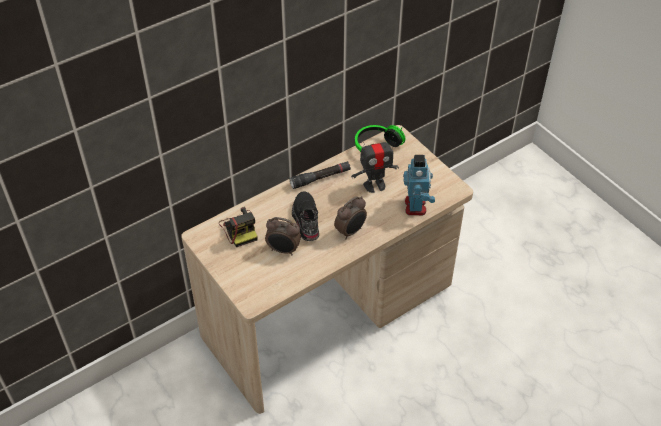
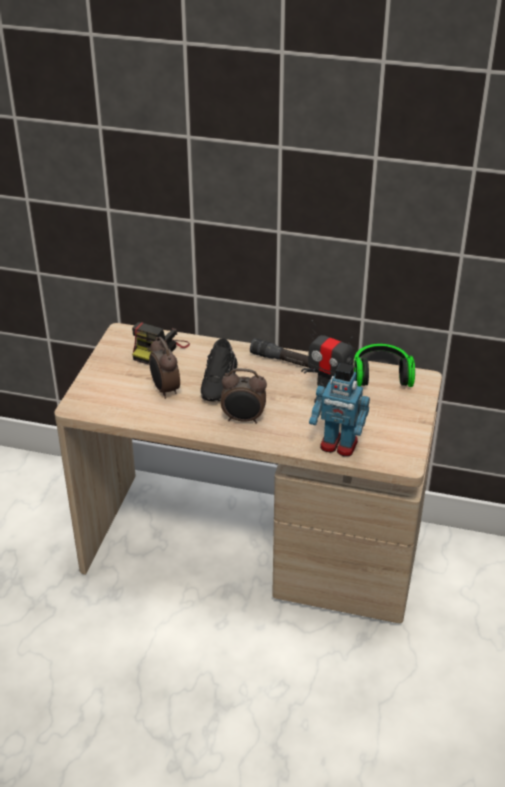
camera: 50 degrees right, 10 degrees down
(305, 220) = (221, 382): black shoe -> black shoe turned 150 degrees clockwise
(416, 206) = (338, 445): toy robot -> toy robot turned 60 degrees clockwise

